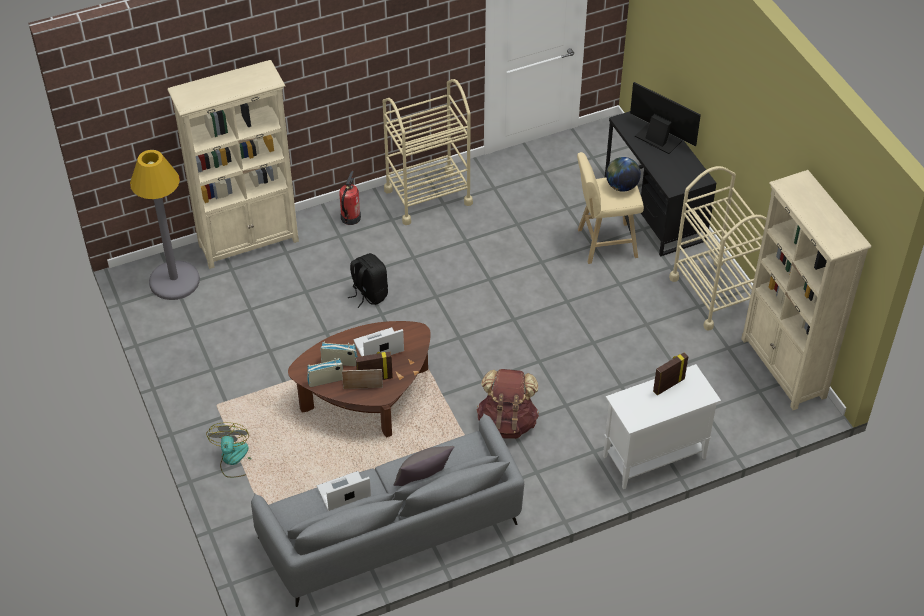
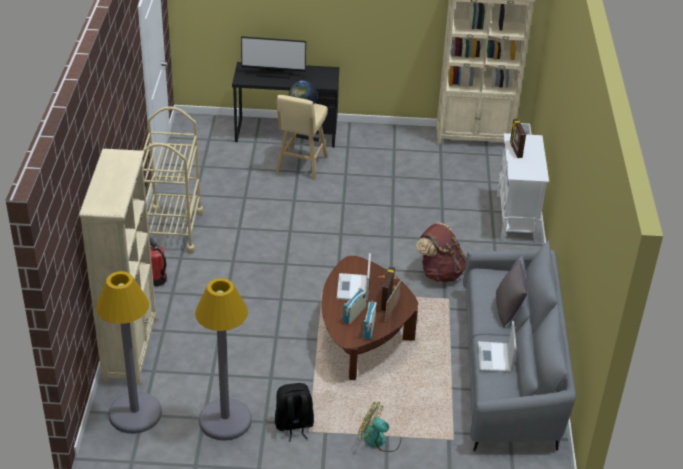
camera: 65 degrees left, 10 degrees down
(199, 342) = (225, 420): none -> grey floor lamp
(369, 294) = (253, 298): black backpack -> black backpack (294, 425)
(658, 138) = (274, 72): monitor -> monitor turned 150 degrees counterclockwise
(713, 294) = (388, 139): beige cart -> none

